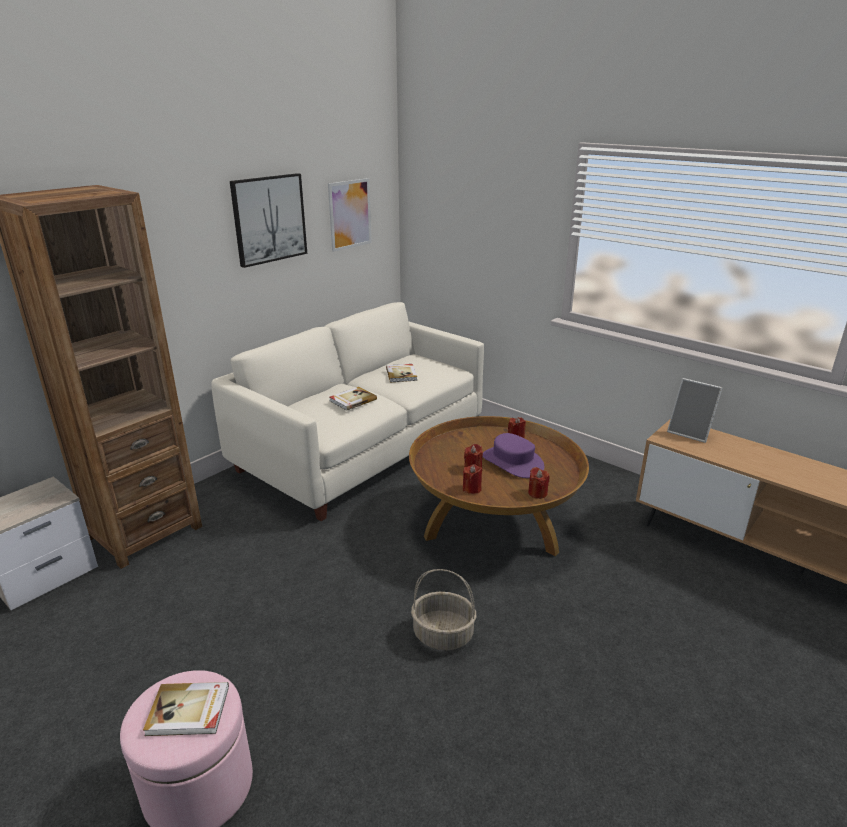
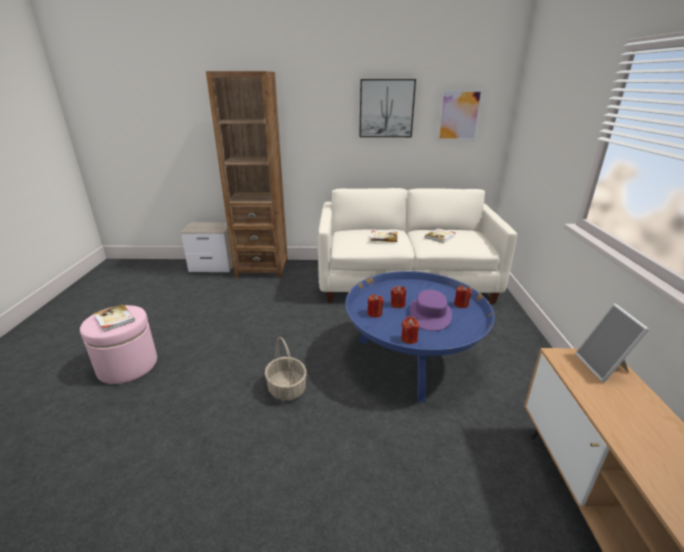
camera: 50 degrees right, 0 degrees up
(493, 523) = (412, 358): brown coffee table -> blue coffee table

